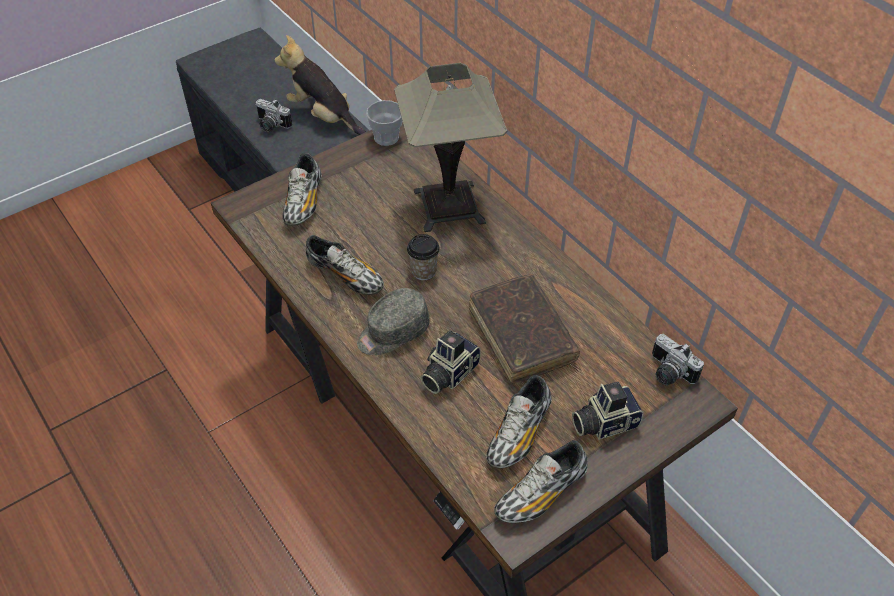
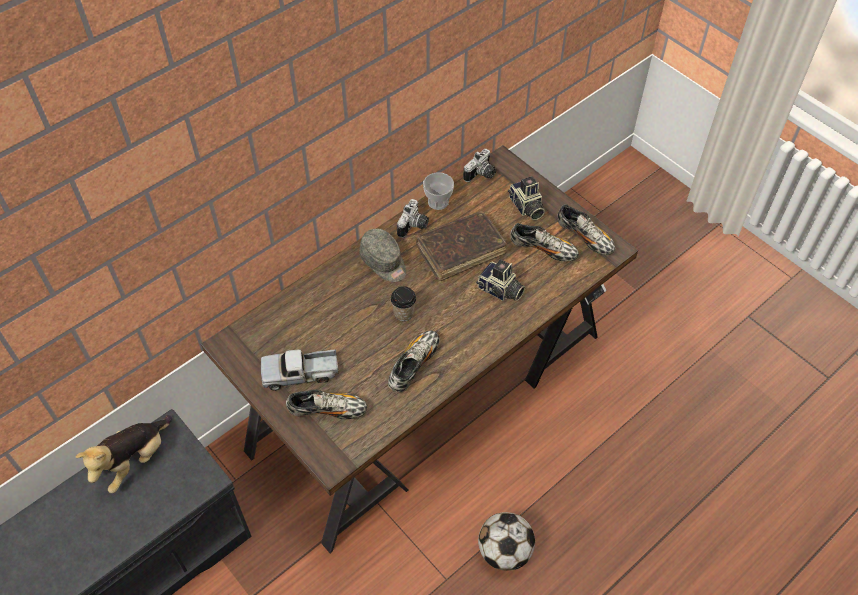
camera: 95 degrees left, 5 degrees up
(224, 493) = (504, 551): none -> football
(271, 125) = (146, 510): camera -> camera (414, 226)
(355, 183) = (300, 373): none -> toy truck
(386, 137) = (237, 356): cup -> cup (438, 202)
(392, 332) = (468, 327): grey cap -> grey cap (384, 262)
(448, 206) = (329, 302): table lamp -> none

